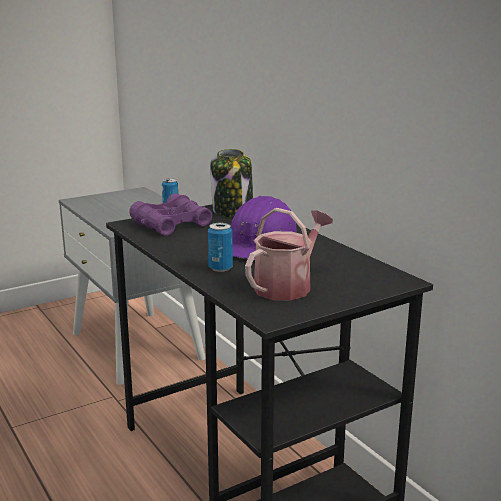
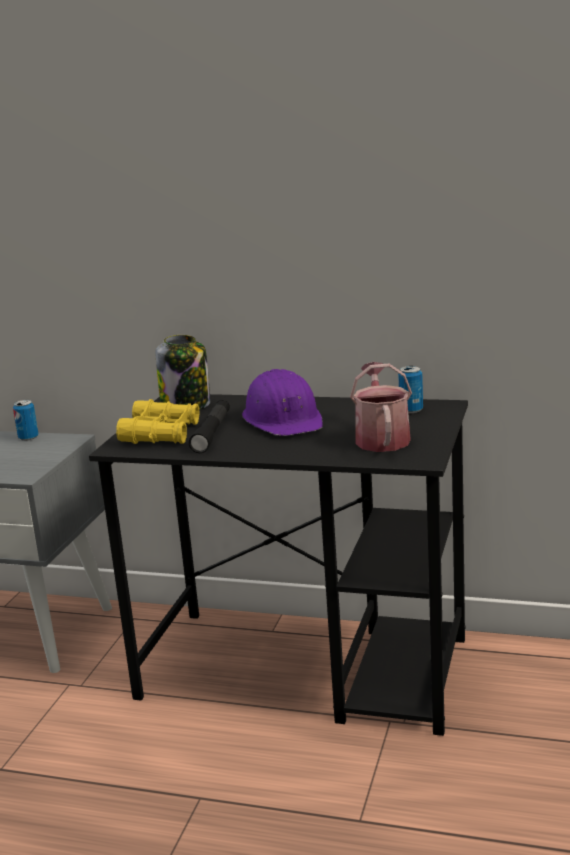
camera: 40 degrees left, 0 degrees up
(171, 224) = (161, 433): purple binoculars -> yellow binoculars
(197, 236) = (212, 433): none -> black flashlight
(220, 268) = (300, 447): can -> can (411, 410)

